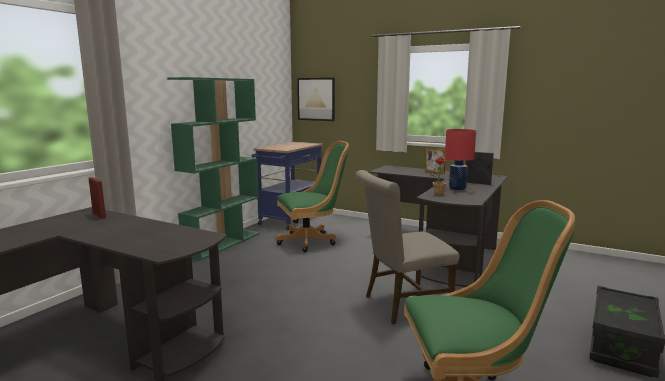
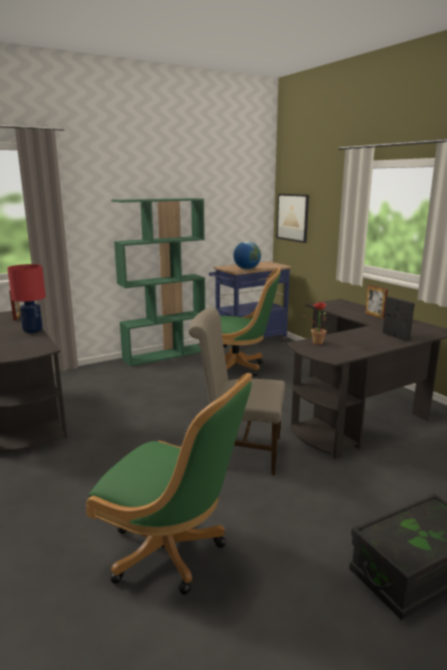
camera: 30 degrees right, 5 degrees up
(290, 147) = (247, 269): none -> globe
(457, 189) = (352, 340): red table lamp -> red table lamp (32, 331)

